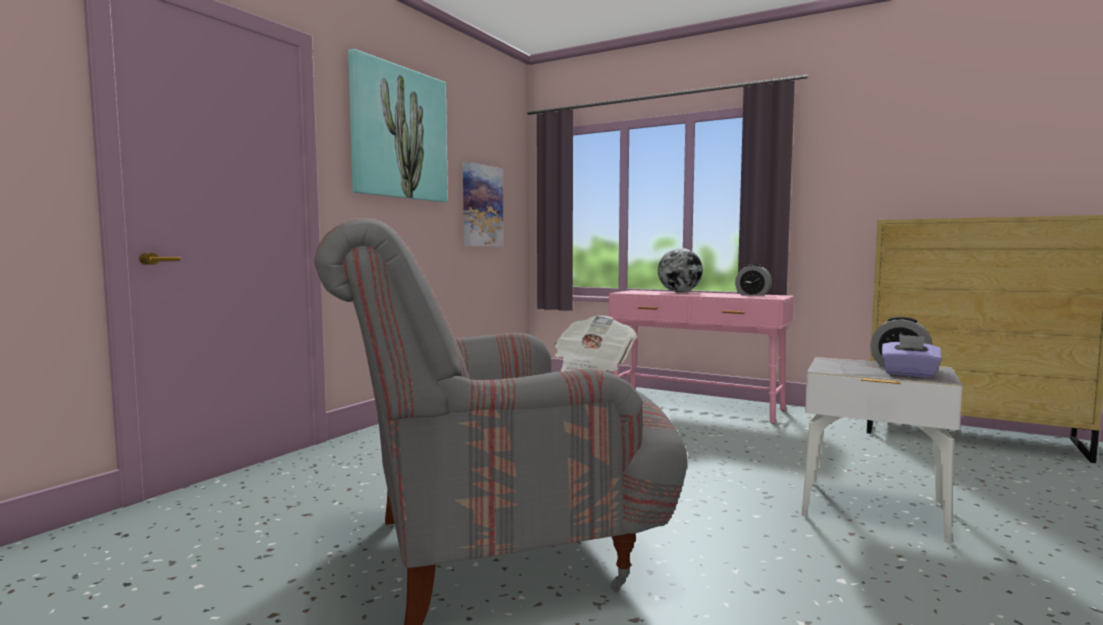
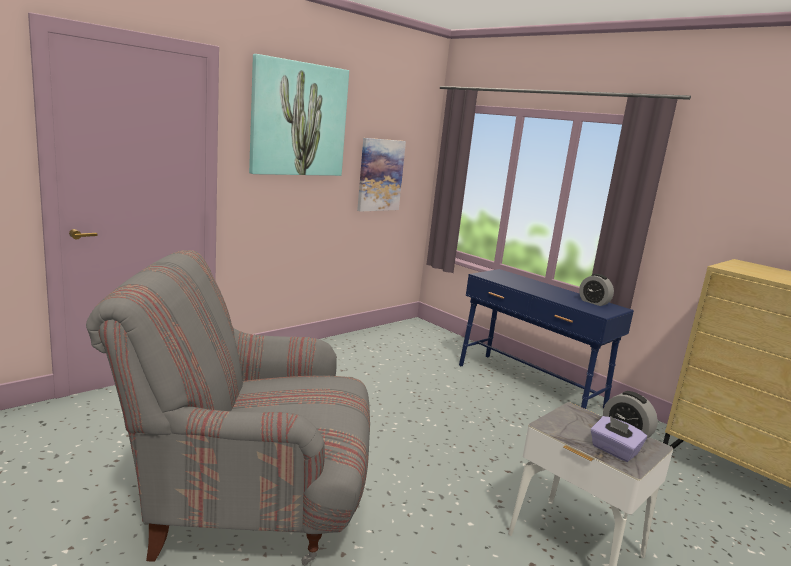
camera: 15 degrees right, 10 degrees up
(592, 368) = (346, 385): newspaper -> none
(679, 292) = (534, 283): globe -> none
(695, 406) = (528, 386): pink console table -> blue console table

